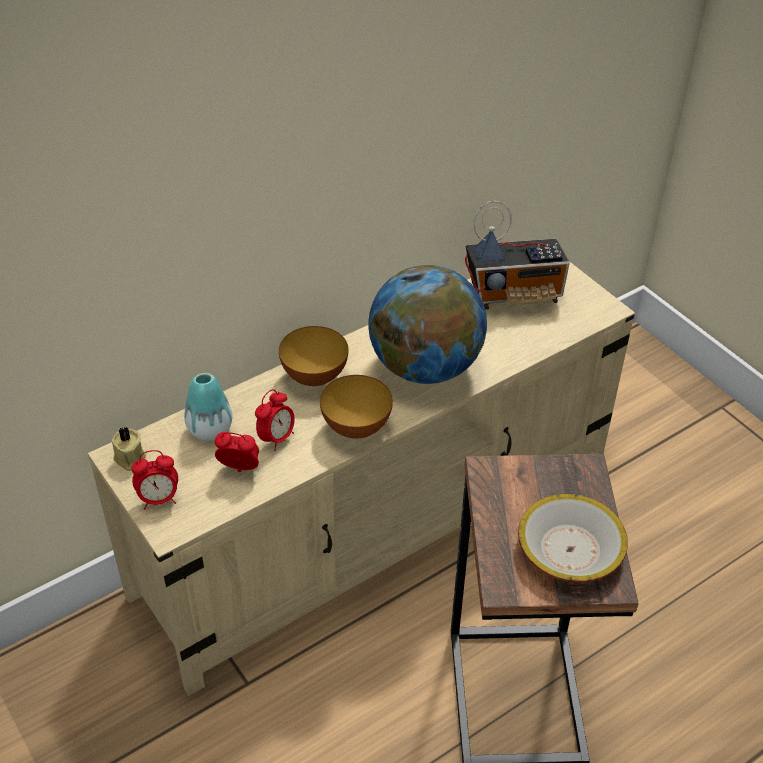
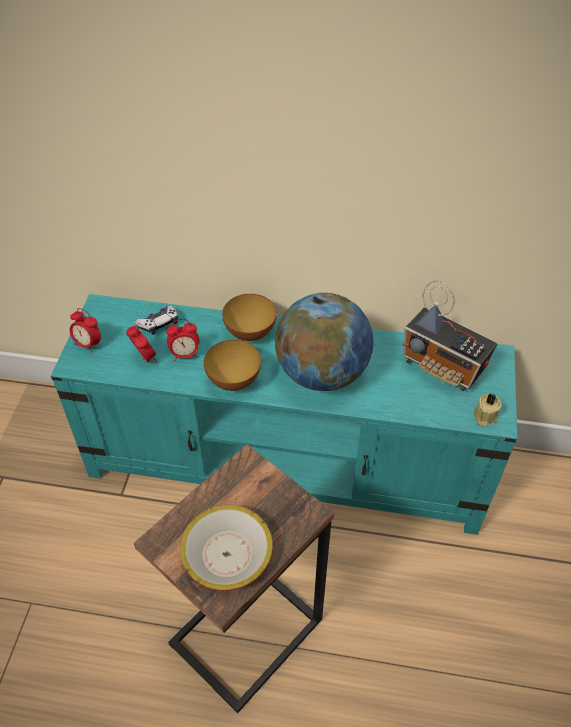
camera: 45 degrees right, 5 degrees up
(129, 459) = (102, 311): beige candle -> beige candle (484, 416)
(210, 429) = (159, 324): vase -> game controller
(379, 523) = (287, 463): beige tv stand -> turquoise tv stand

